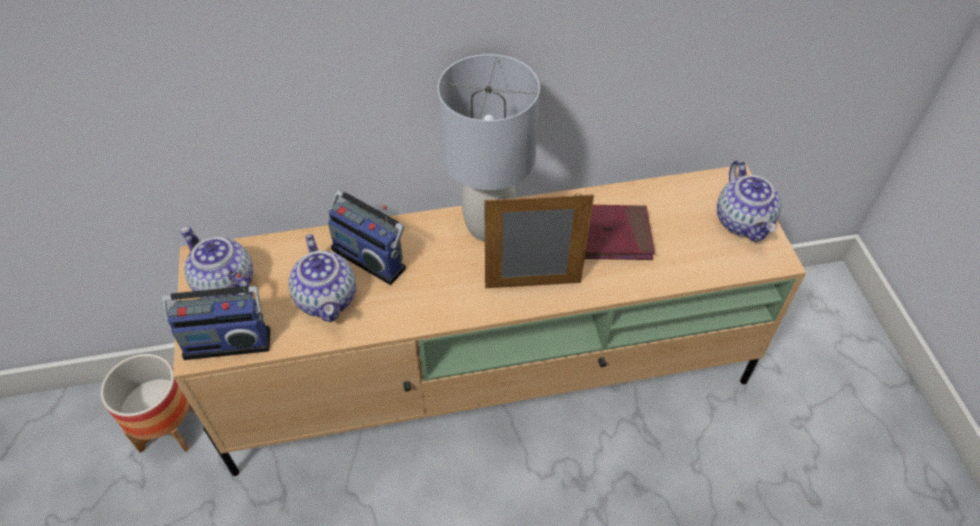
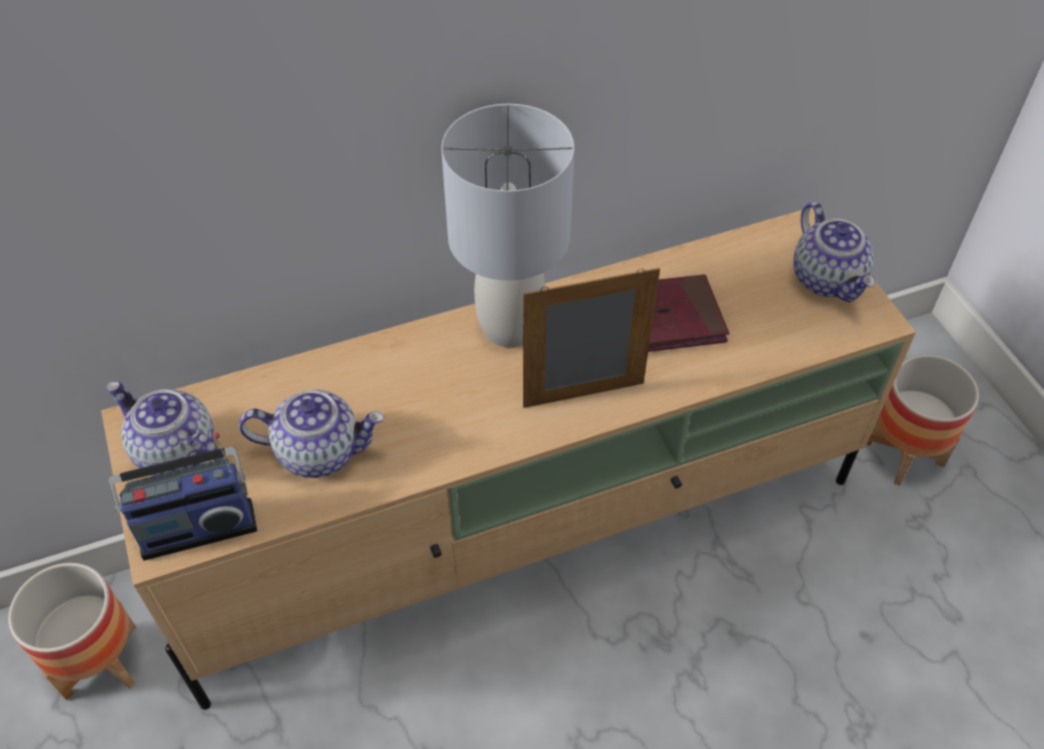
camera: 10 degrees left, 0 degrees up
(327, 298) = (320, 451): teapot -> teapot turned 60 degrees counterclockwise
(371, 256) = (365, 387): radio -> none
(798, 366) = (902, 452): none -> planter

